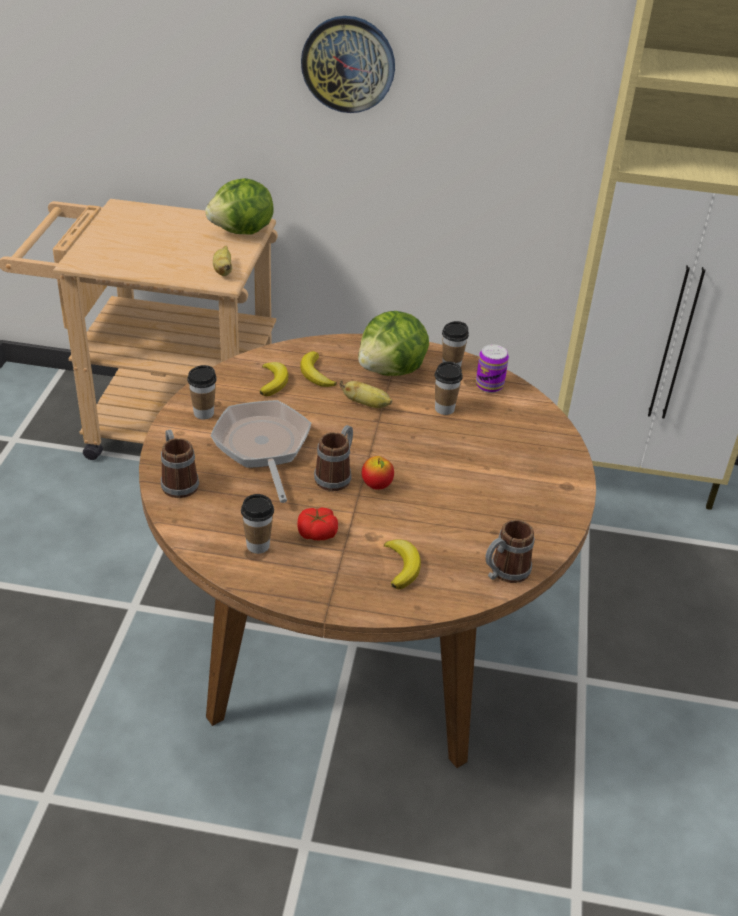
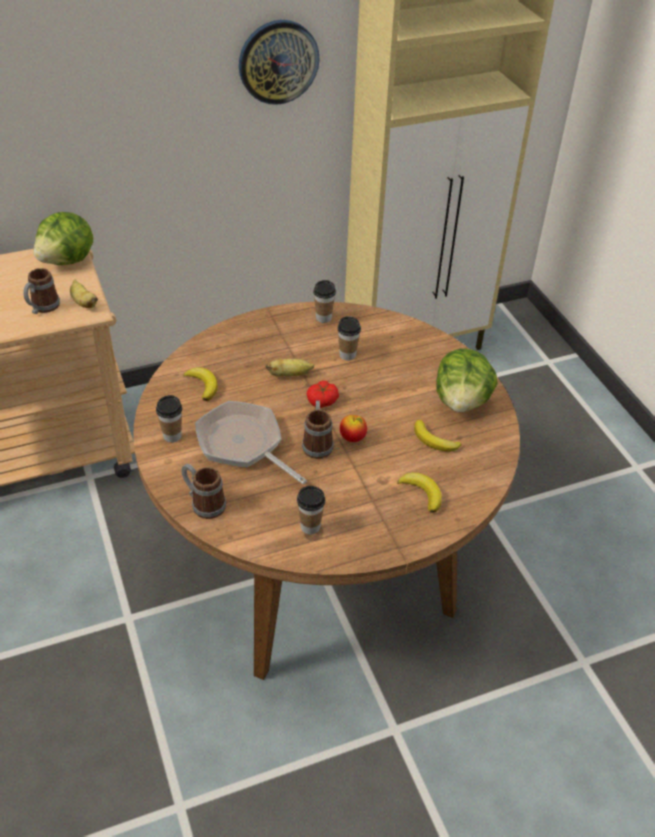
camera: 30 degrees left, 5 degrees up
(315, 374) = (229, 365): banana -> banana (434, 440)
(317, 533) = (343, 495): tomato -> tomato (322, 401)
(348, 64) = (126, 85): wall clock -> wall clock (278, 61)
(392, 371) = (284, 339): lettuce -> lettuce (462, 401)
(489, 385) = (362, 322): can -> none
(504, 573) = (490, 465): mug -> mug (42, 308)

